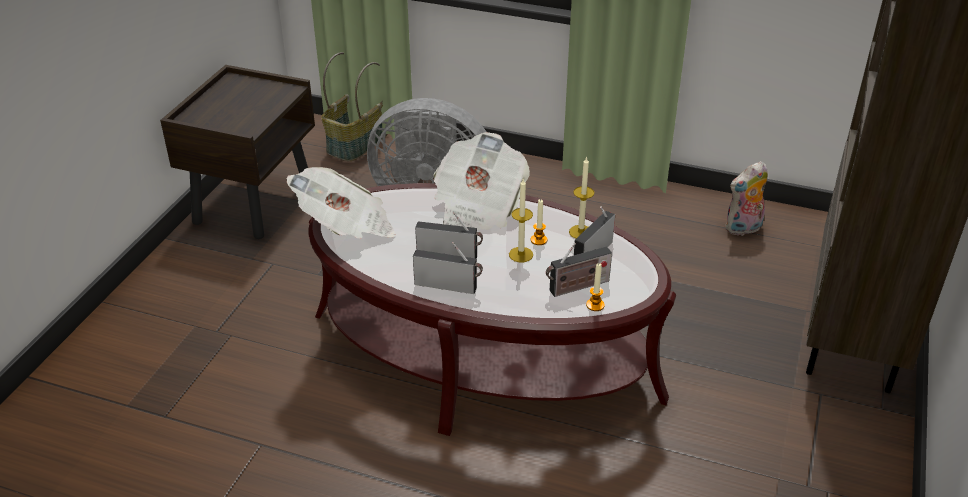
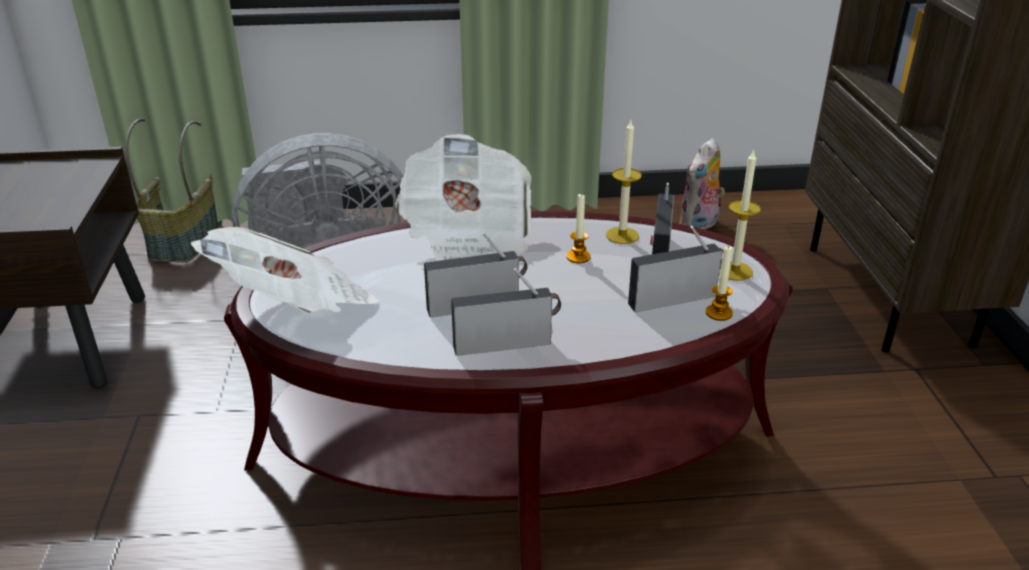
camera: 25 degrees left, 5 degrees down
(521, 254) = (570, 279): candle -> candle (734, 271)
(577, 287) = (675, 298): radio -> radio turned 150 degrees counterclockwise

